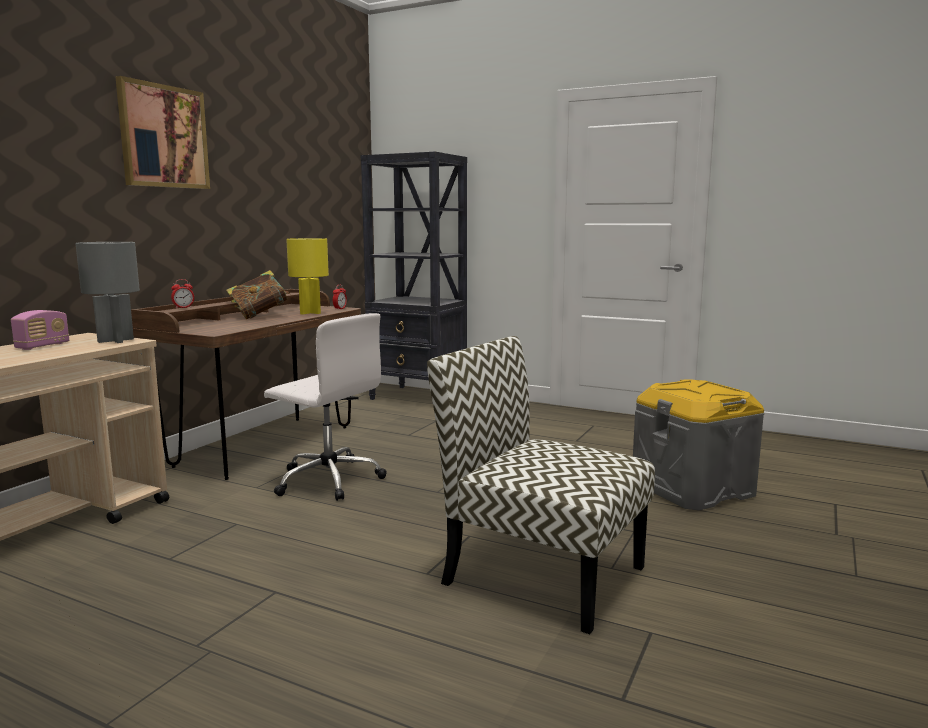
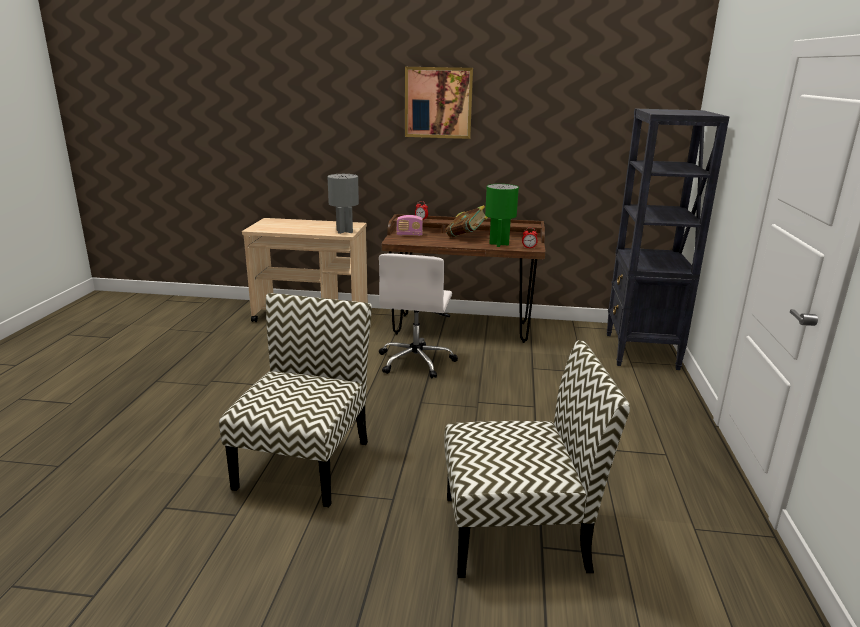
camera: 70 degrees right, 10 degrees up
(43, 346) = (321, 225): radio -> radio (409, 235)
(309, 313) = (498, 244): yellow table lamp -> green table lamp
(692, 488) = (517, 531): grey storage box -> chair

